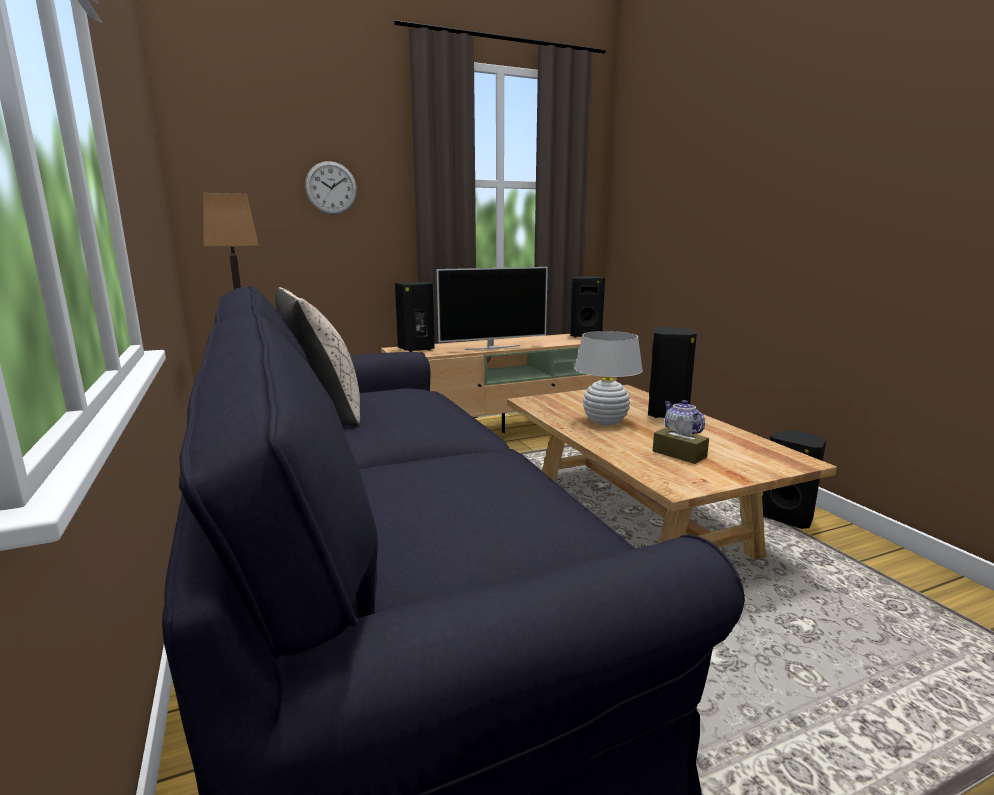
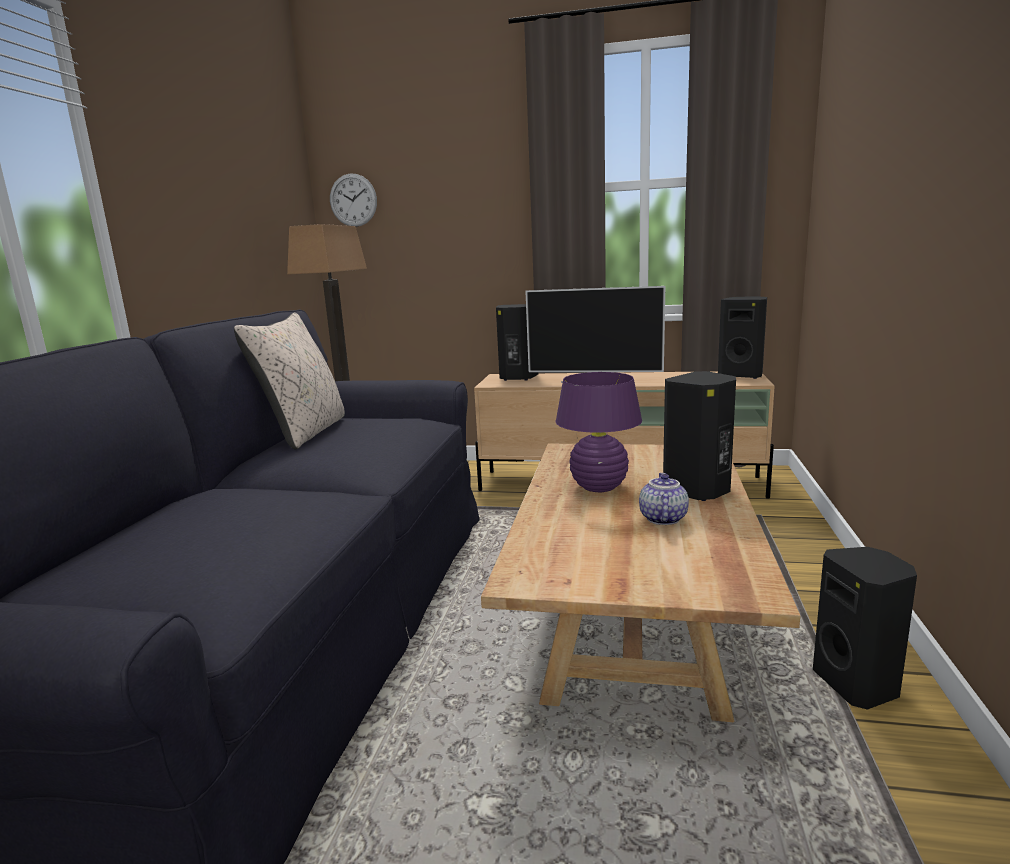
camera: 35 degrees right, 0 degrees up
(331, 188) = (452, 207): wall clock -> wall clock (353, 200)
(605, 421) = (599, 487): white table lamp -> purple table lamp
(679, 454) = (604, 543): brown tissue box -> none

